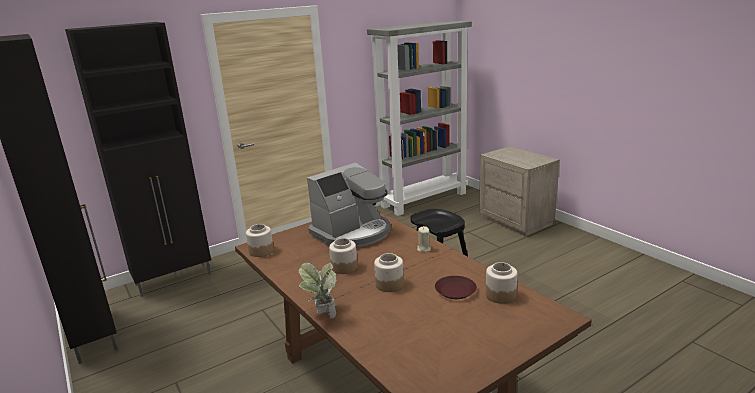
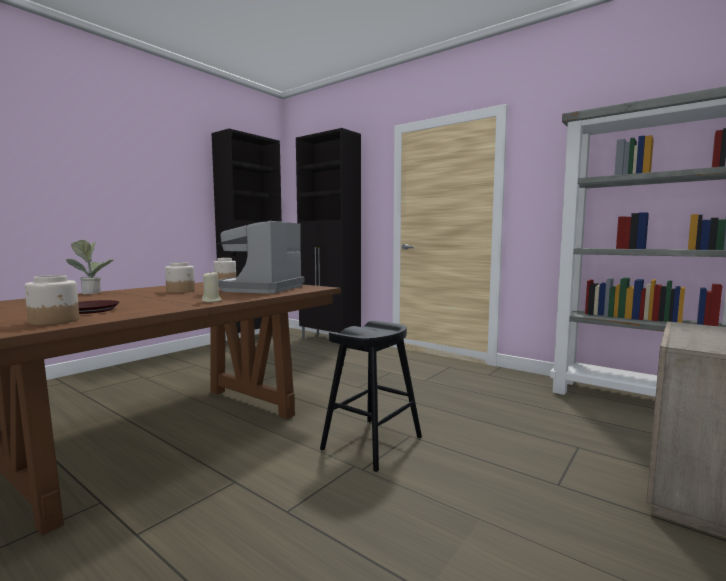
camera: 70 degrees right, 15 degrees down
(352, 233) = (261, 289): coffee machine -> coffee machine turned 75 degrees clockwise
(389, 285) = (131, 299): jar -> none

